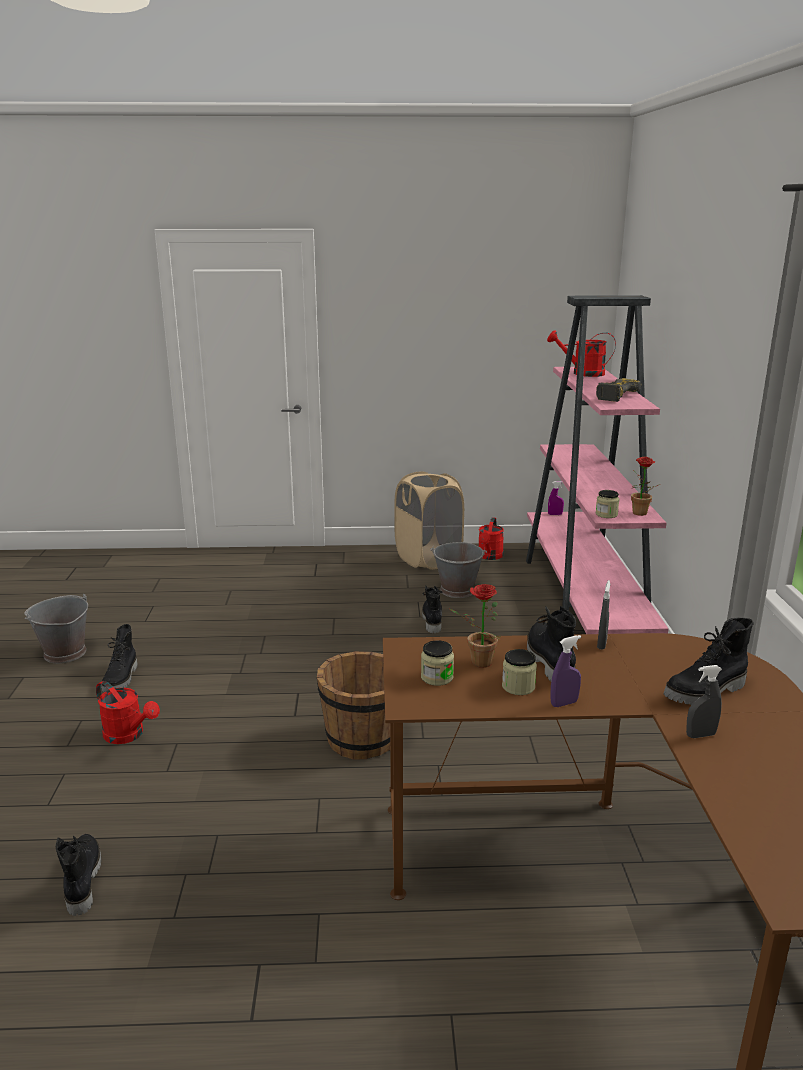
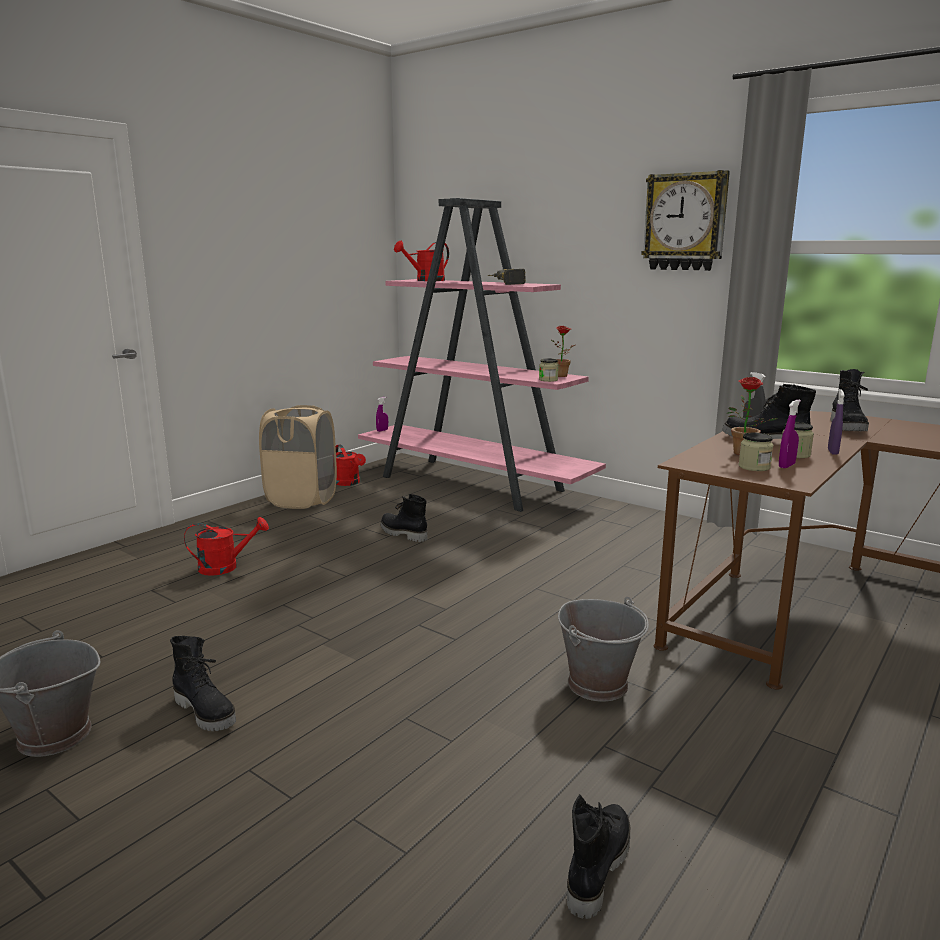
camera: 50 degrees left, 5 degrees down
(81, 880) = (596, 867): black boot -> black boot turned 90 degrees clockwise
(129, 735) = (341, 744): red watering can -> red watering can (225, 567)
(363, 739) = (540, 623): brown bucket -> none
(458, 590) = (377, 510): grey bucket -> grey bucket (598, 684)
(465, 691) = (786, 466): none -> purple spray bottle
(700, 735) = (904, 440): grey spray bottle -> none
(757, 364) = (685, 222): none -> wall clock

